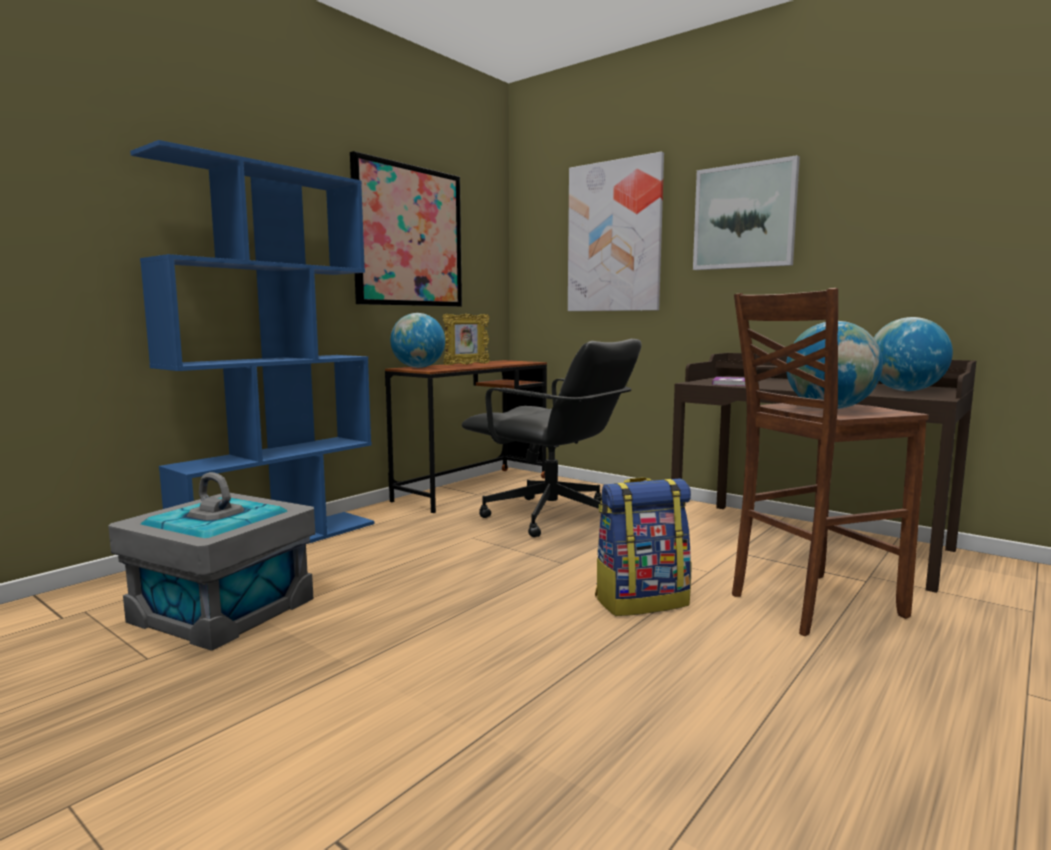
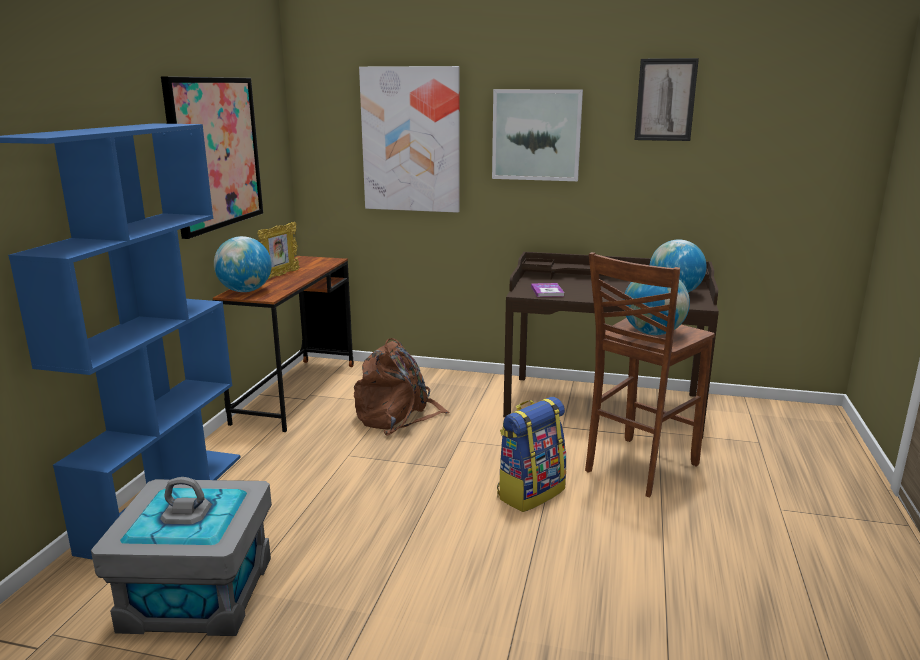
camera: 25 degrees left, 10 degrees up
(552, 517) = (398, 416): black office chair -> brown backpack
(906, 154) = (665, 100): none -> picture

